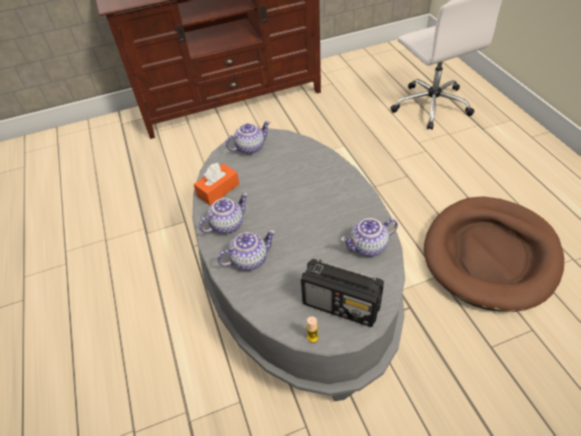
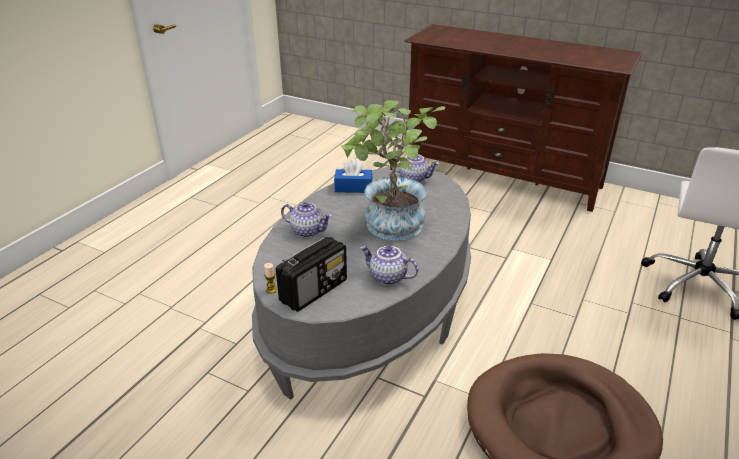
camera: 45 degrees right, 15 degrees down
(218, 190) = (353, 187): orange tissue box -> blue tissue box
(227, 224) = (327, 207): teapot -> none
(303, 205) = (389, 228): none -> potted plant
(342, 305) = (314, 290): radio -> radio turned 120 degrees counterclockwise

